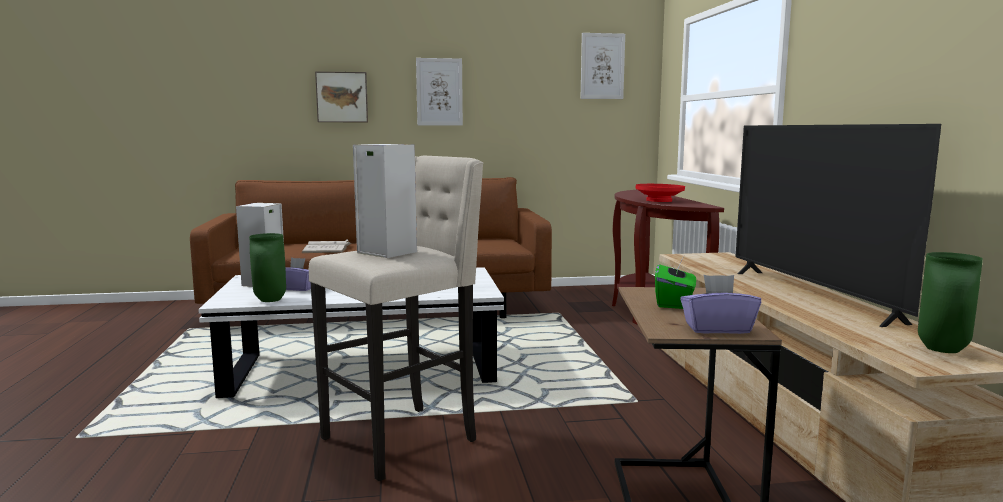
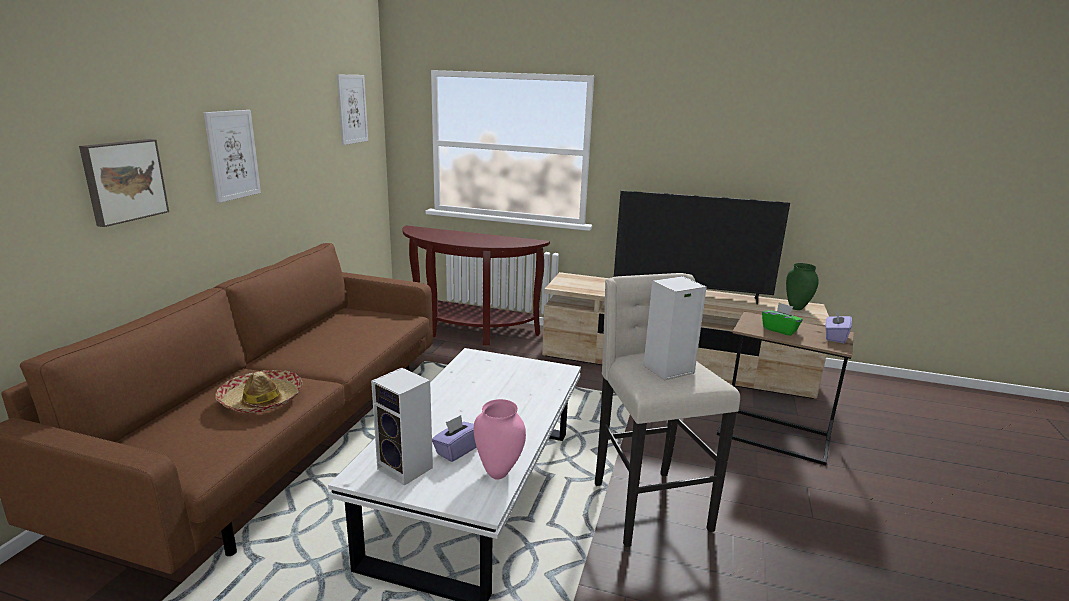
camera: 65 degrees left, 10 degrees up
(269, 300) = (498, 473): green vase -> pink vase
(327, 248) = (261, 400): white book -> hat
(659, 200) = (490, 242): red bowl -> none

